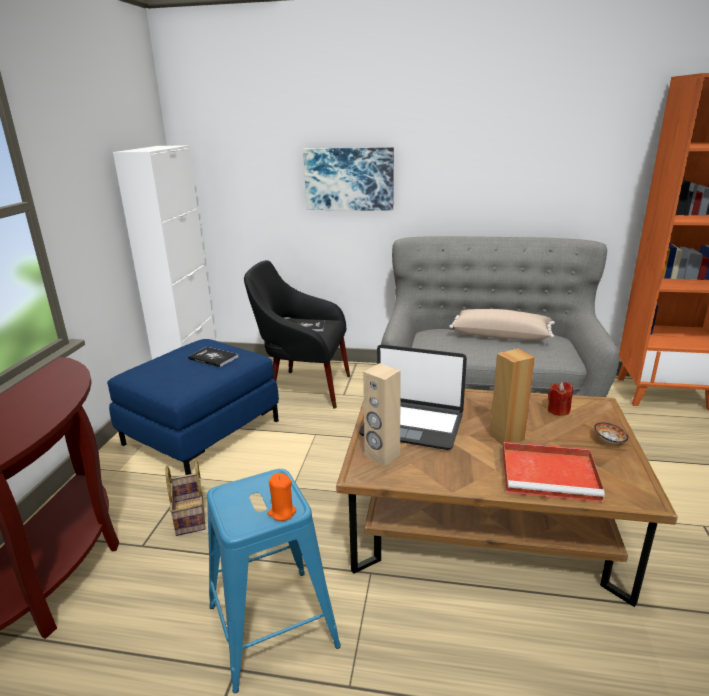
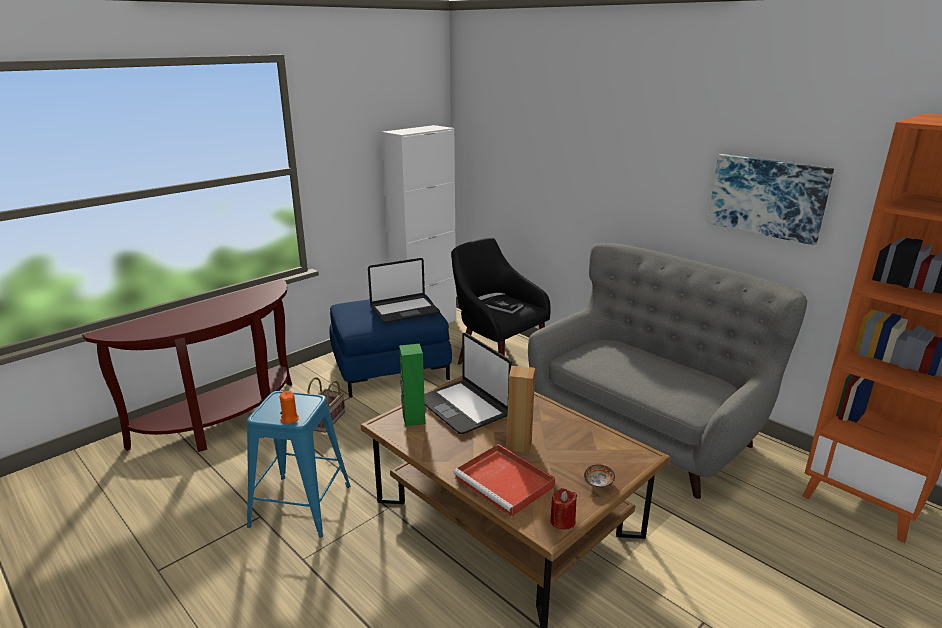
camera: 35 degrees right, 0 degrees up
(213, 358) = (404, 310): book -> laptop
(349, 179) = (578, 175): picture -> picture (767, 197)
(382, 456) = (413, 419): beige speaker -> green speaker
(501, 335) = (669, 366): beige pillow -> none
(558, 410) = (597, 444): red candle -> red candle (562, 521)

